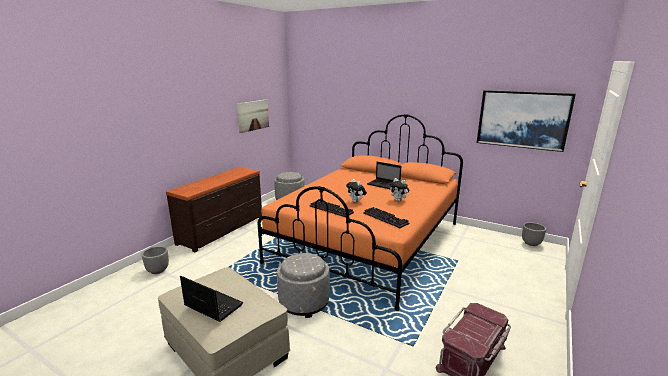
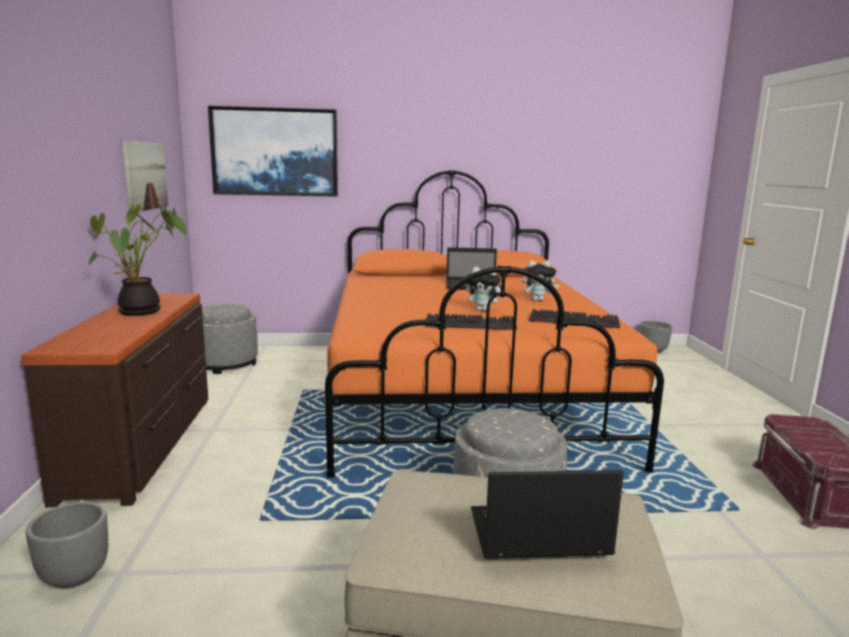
camera: 35 degrees left, 5 degrees down
(224, 178) = (140, 312): none -> potted plant
(522, 119) = (626, 169): picture -> picture (275, 152)

